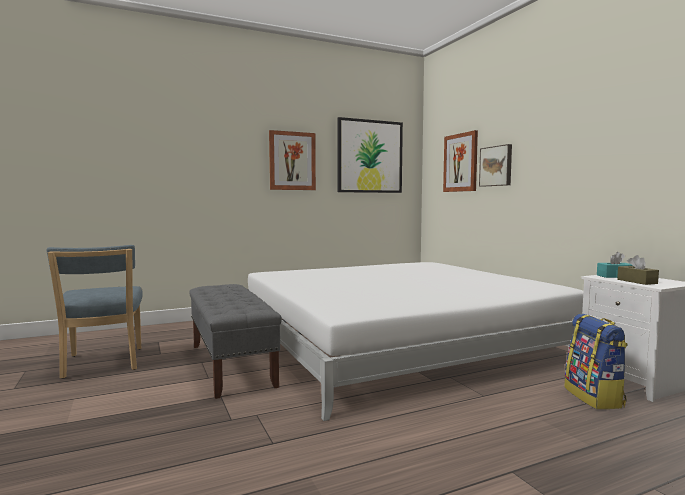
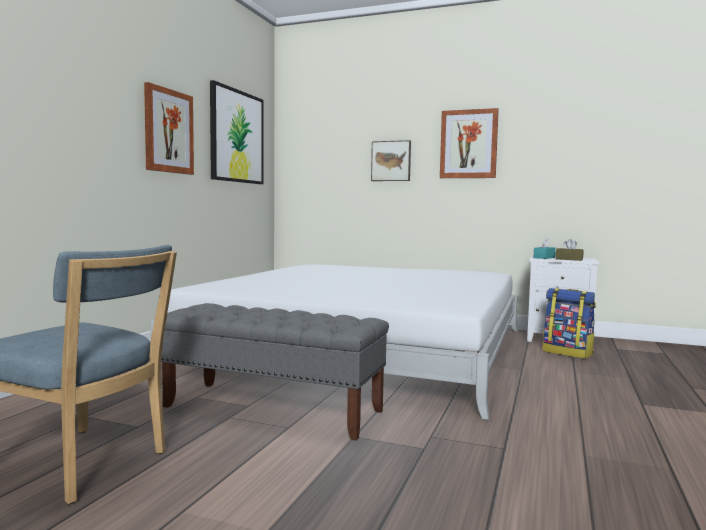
camera: 45 degrees left, 0 degrees up
(460, 162) = (340, 154): picture -> picture (468, 144)

